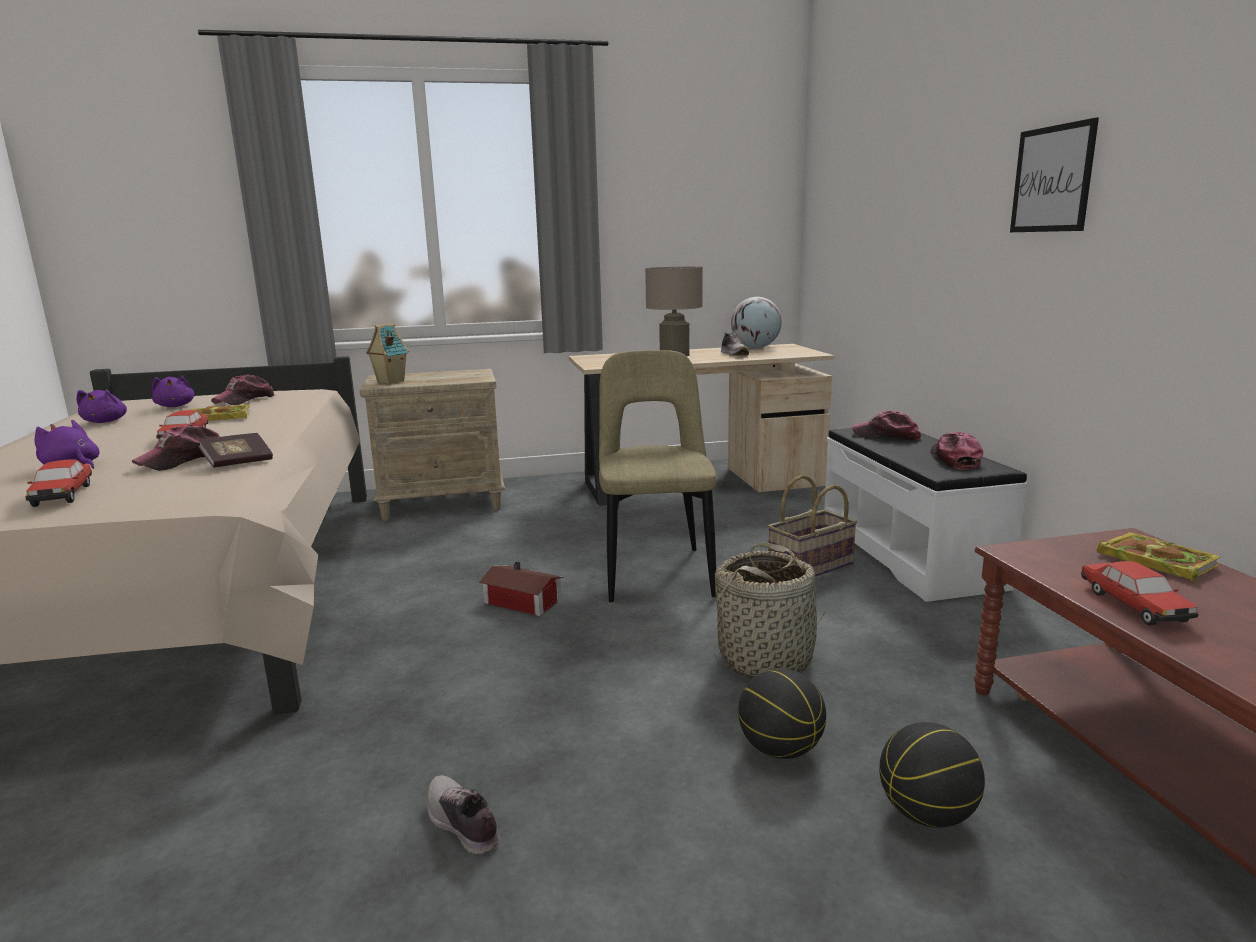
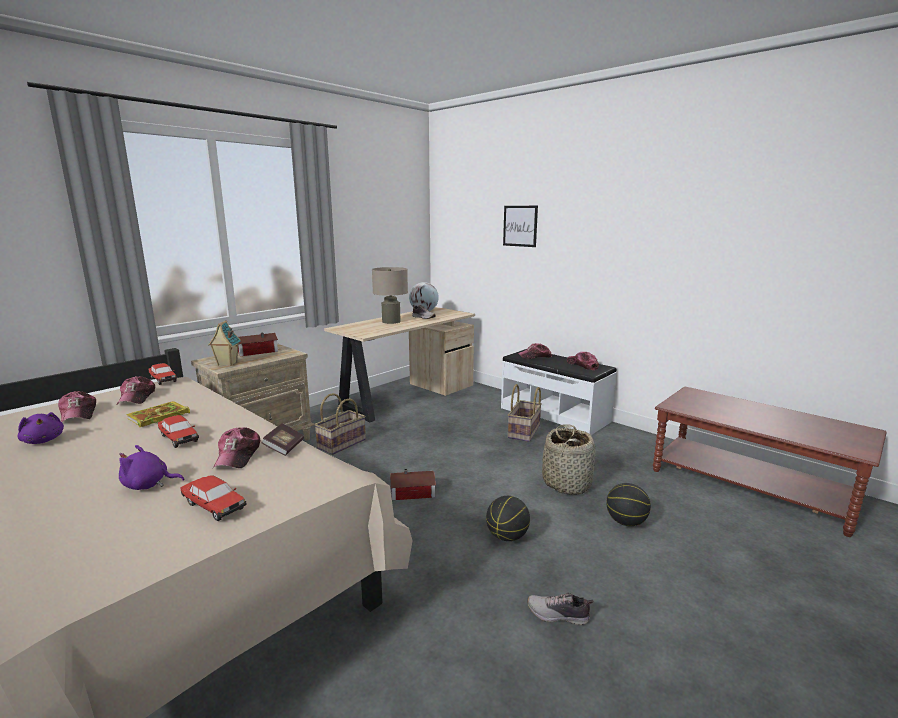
camera: 35 degrees left, 0 degrees up
(175, 406) = (79, 414): purple plush toy -> cap
(448, 374) = (256, 351): none -> toy house
(527, 523) = (341, 443): none -> basket
(656, 571) = (457, 454): beige chair -> none
(927, 814) = (700, 526): basketball -> basketball (507, 536)
(1052, 179) = (620, 234): picture -> picture (520, 226)
(1133, 605) = (734, 419): toy car -> toy car (163, 379)
(1153, 560) = (711, 399): book -> none

